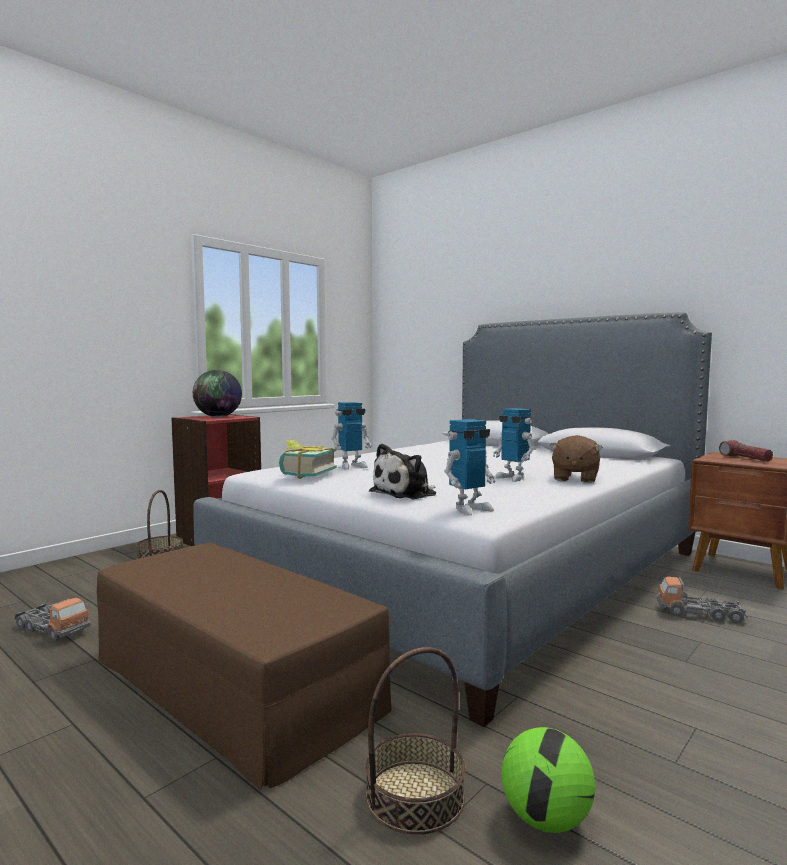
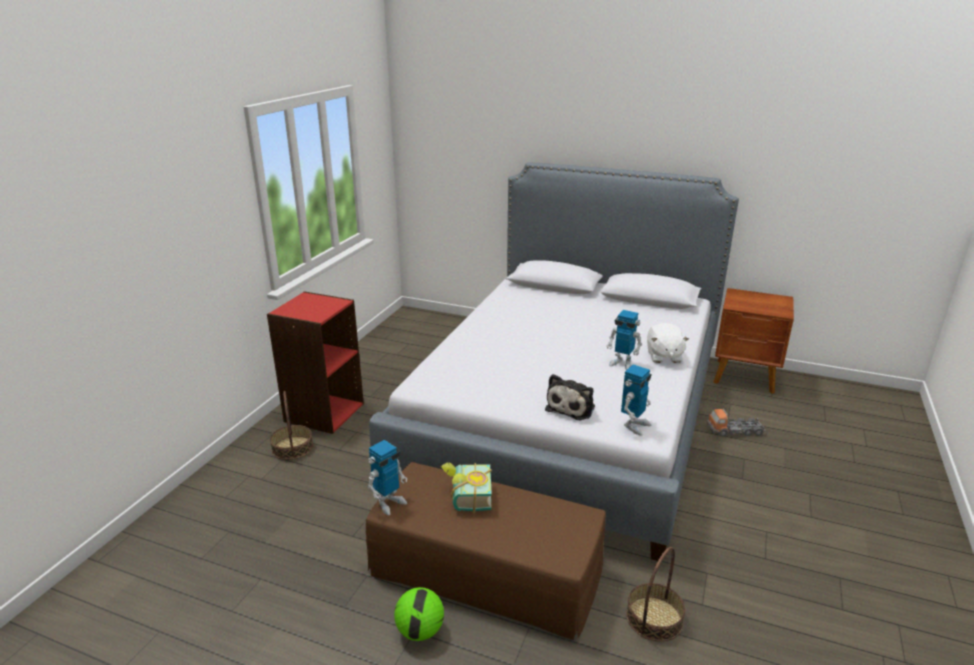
camera: 20 degrees left, 20 degrees up
(52, 630) = (297, 556): toy truck -> none
(218, 417) = (313, 305): globe -> none
(303, 474) = (466, 387): book -> book (466, 497)
(351, 466) = (490, 365): toy robot -> toy robot (389, 503)
(545, 819) = (722, 612): football -> football (420, 631)
(574, 478) = (663, 356): brown plush toy -> white plush toy
(745, 458) = (755, 300): flashlight -> none

